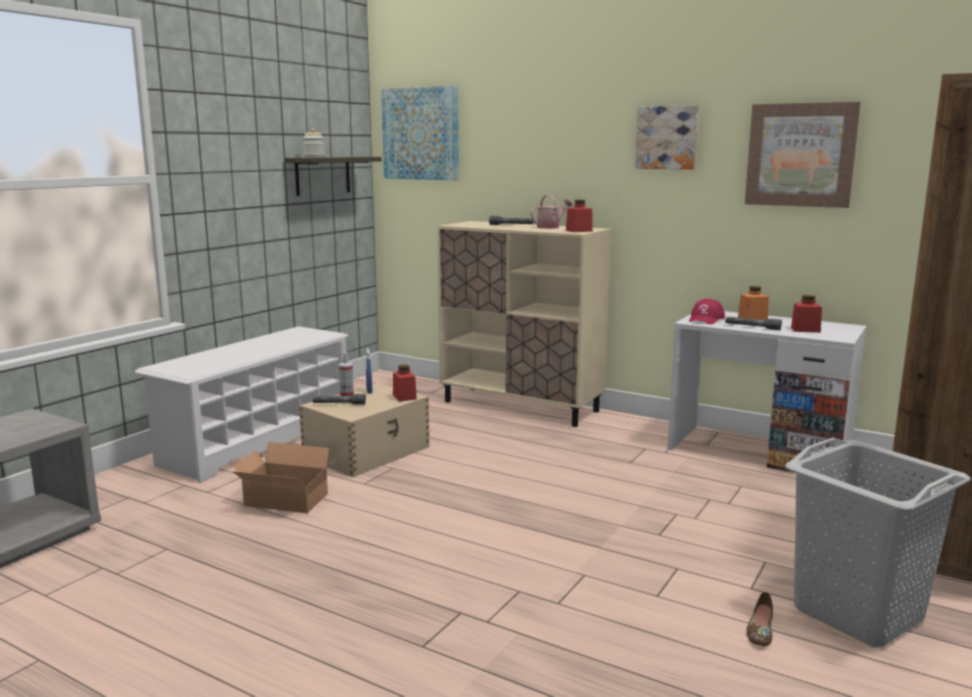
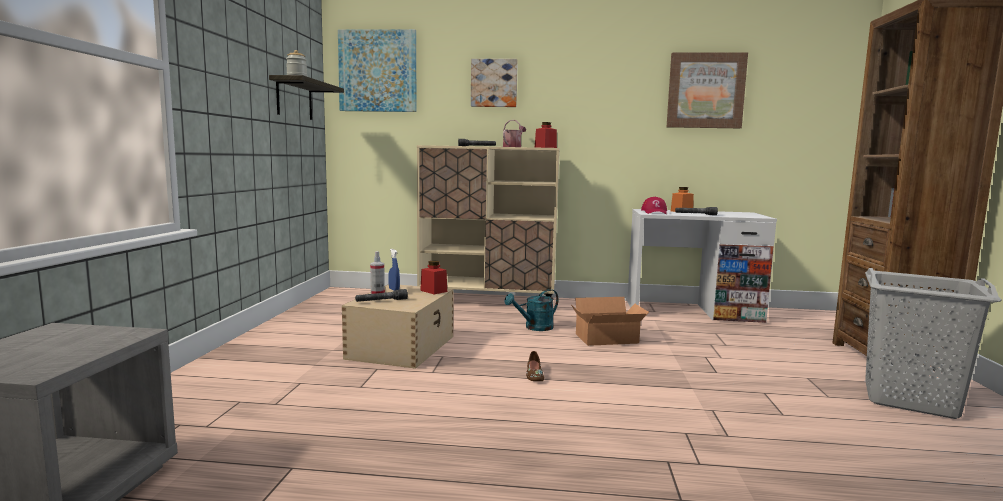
camera: 25 degrees left, 5 degrees down
(257, 441) = (278, 352): white shoe rack -> none
(286, 501) = (375, 398): cardboard box -> cardboard box (609, 339)
(527, 448) = (534, 328): none -> turquoise watering can
(667, 137) = (604, 77): picture -> picture (494, 83)
(760, 630) = (879, 423): brown shoe -> brown shoe (534, 375)
(805, 330) = (729, 214): red jar -> none

